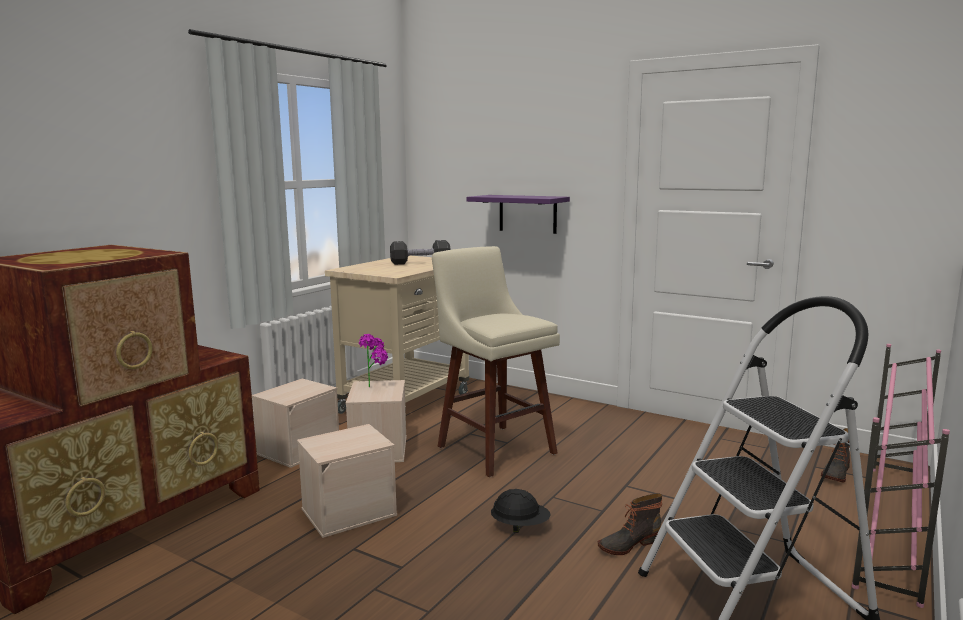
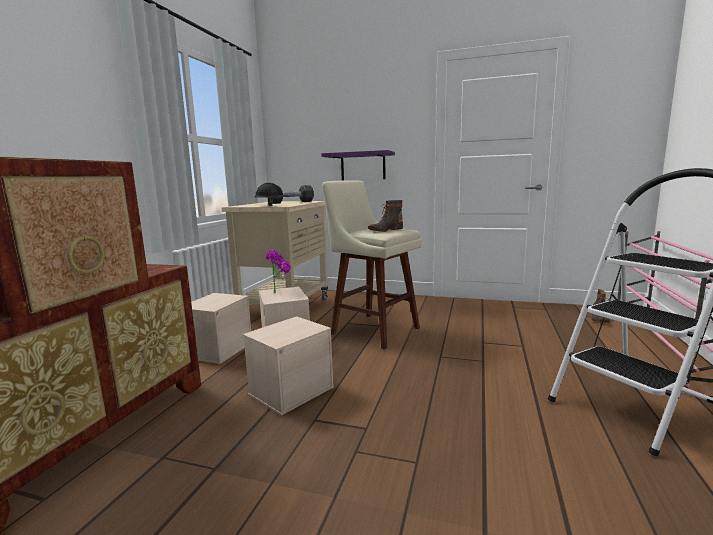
camera: 15 degrees left, 0 degrees up
(520, 527) = (435, 381): black hard hat -> black hard hat (272, 205)
(628, 544) = (520, 380): boot -> boot (385, 230)

